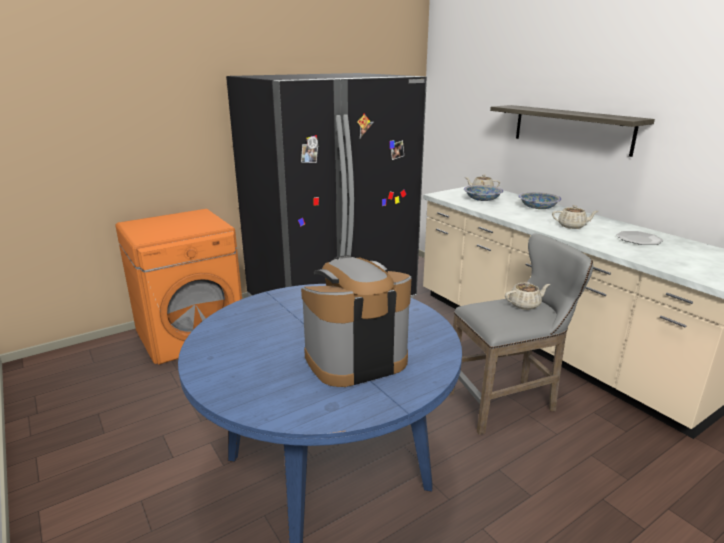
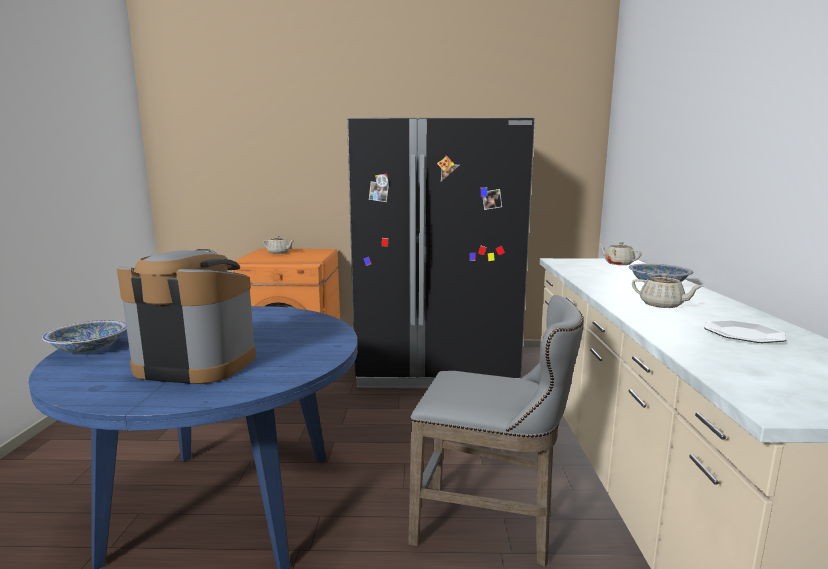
camera: 35 degrees right, 10 degrees down
(482, 199) = (598, 269): bowl -> bowl (89, 349)
(525, 305) = (507, 386): beige teapot -> beige teapot (279, 253)
(571, 129) = (721, 176): shelf -> none

